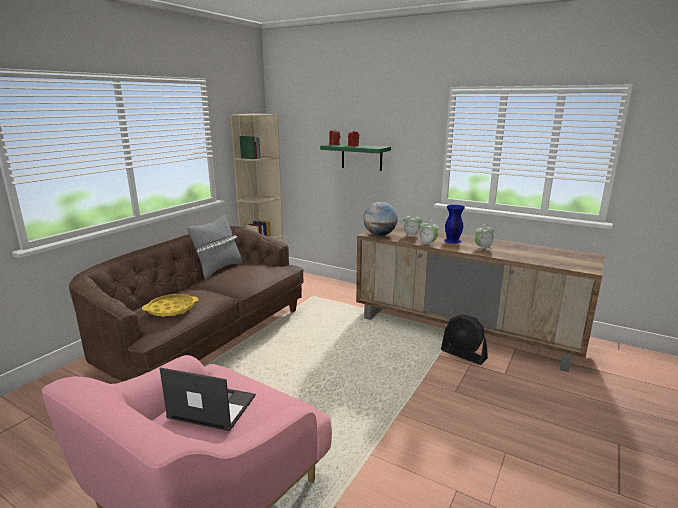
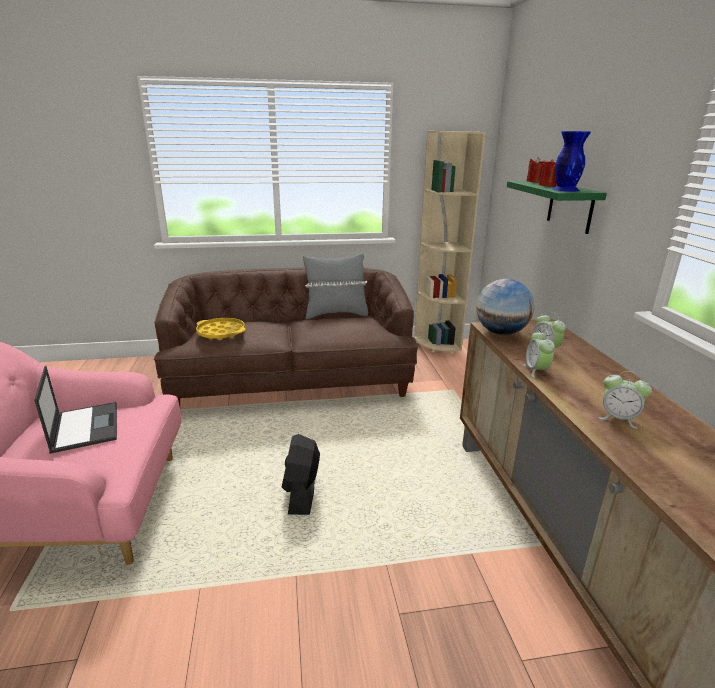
camera: 50 degrees right, 5 degrees up
(452, 241) = (593, 383): blue vase -> blue vase (565, 189)
(463, 354) = (508, 581): black fan -> black fan (301, 492)

